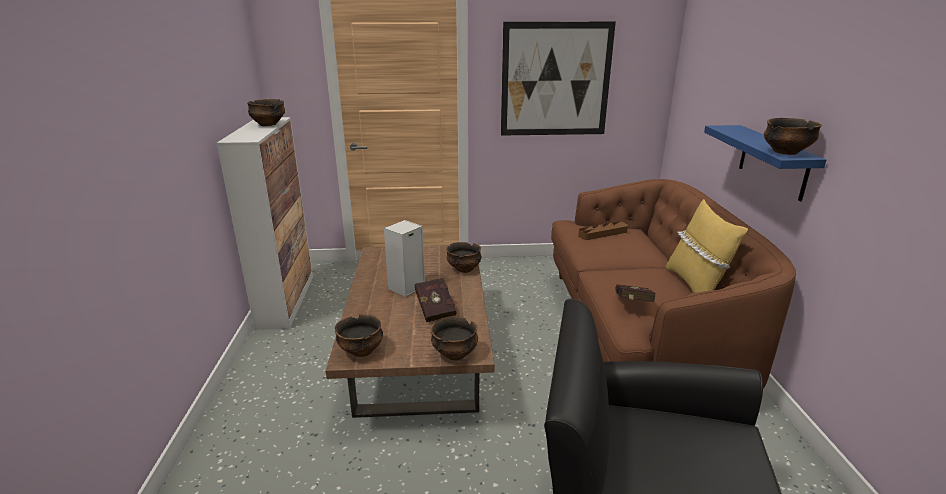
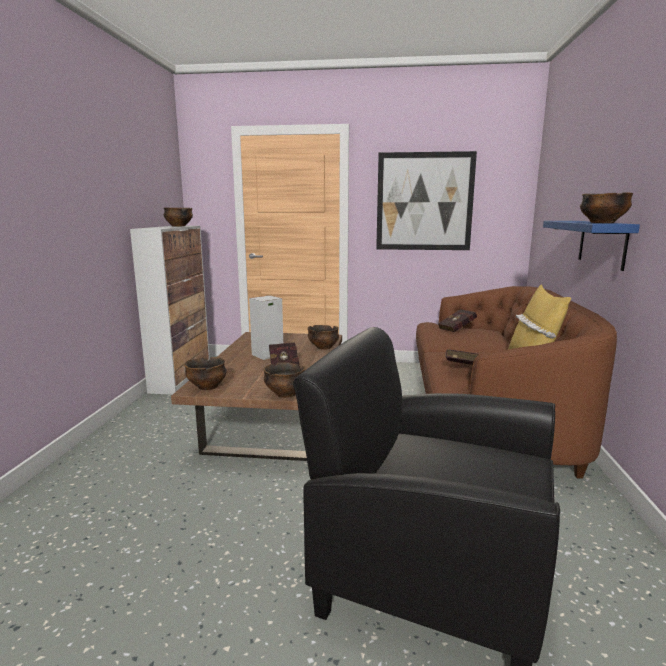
camera: 10 degrees right, 10 degrees down
(603, 233) = (458, 329): brown tray -> red book

